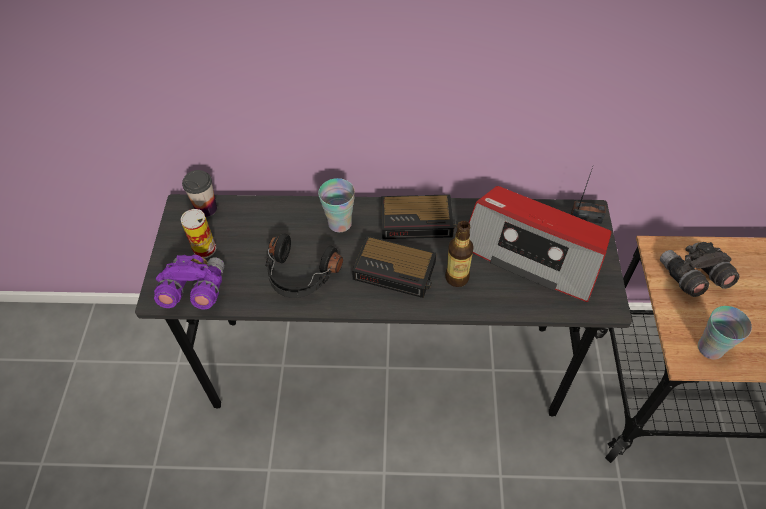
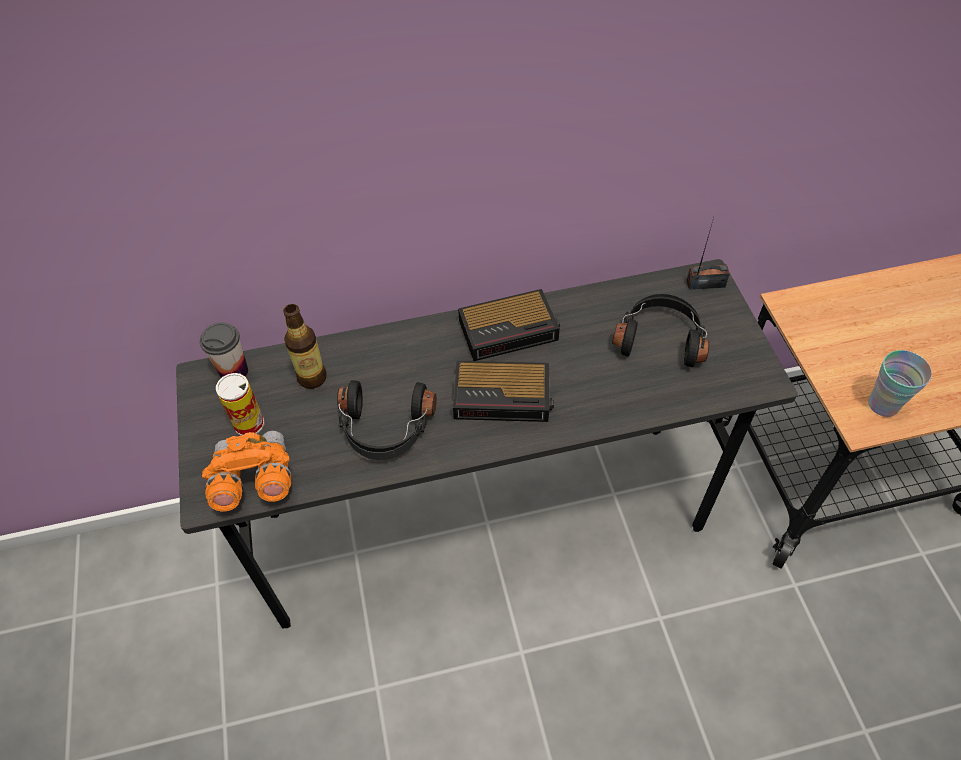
camera: 15 degrees left, 0 degrees up
(194, 291) = (253, 481): purple binoculars -> orange binoculars
(340, 223) = (414, 353): cup -> none
(457, 277) = (580, 388): bottle -> bottle (312, 377)
(533, 253) = (660, 338): radio -> black headphones
(692, 277) = (836, 329): grey binoculars -> none

